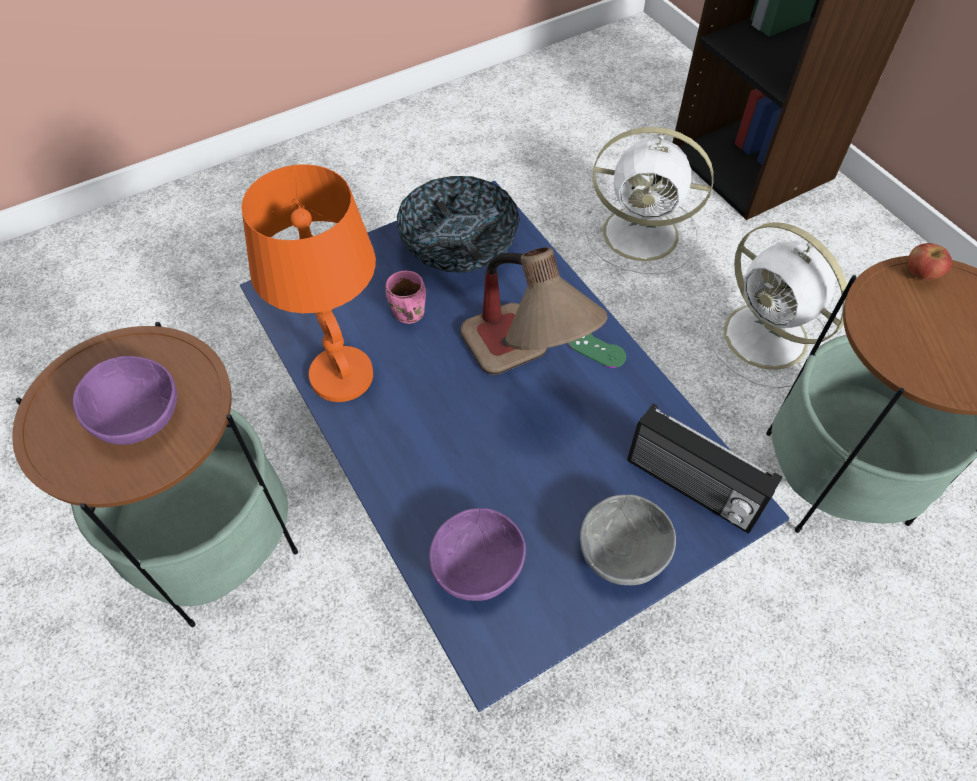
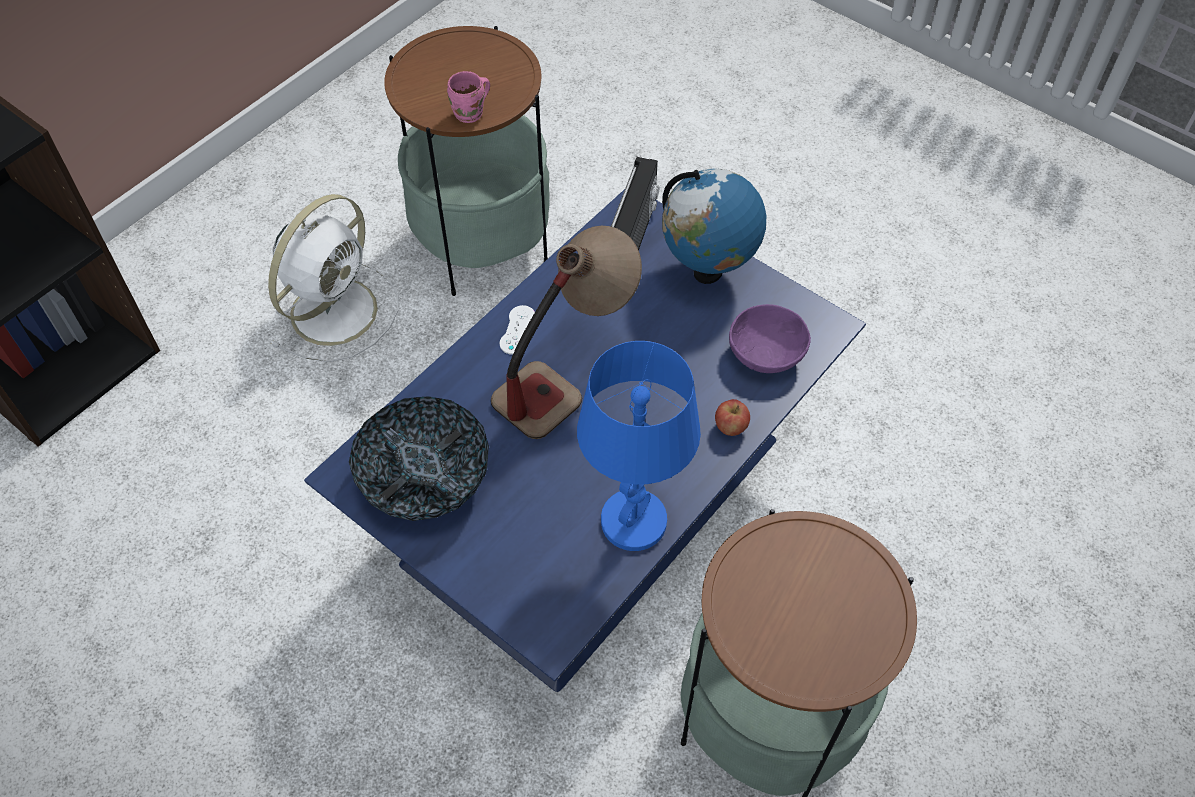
camera: 110 degrees left, 0 degrees up
(139, 415) = (807, 587): purple bowl -> none
(341, 375) = (633, 522): orange table lamp -> blue table lamp
(407, 315) = (536, 493): pink mug -> pink mug (471, 114)
(596, 348) = (517, 330): green game controller -> white game controller
(620, 551) = (707, 272): grey bowl -> globe
(644, 234) = (204, 443): white fan -> none
(921, 274) = (409, 92): apple -> apple (730, 427)

